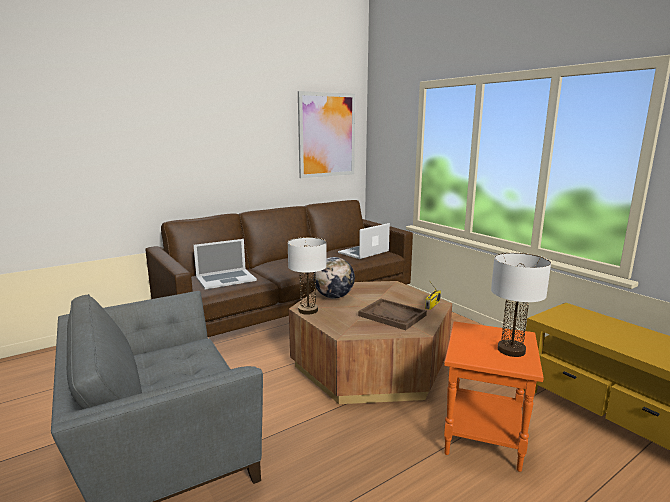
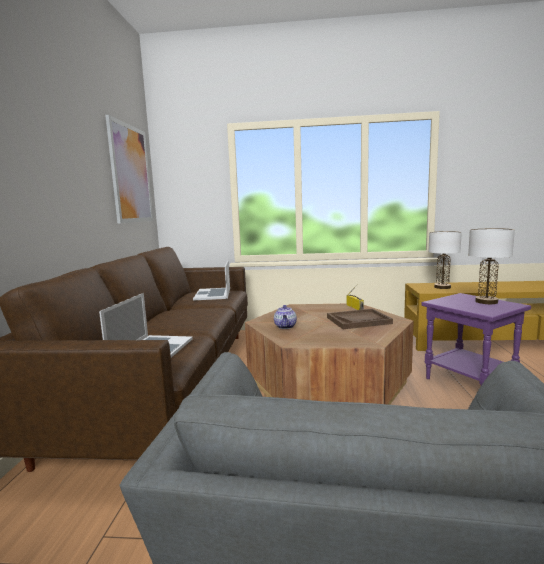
camera: 50 degrees left, 5 degrees down
(308, 310) = (301, 341): table lamp -> table lamp (442, 287)
(334, 297) = (285, 327): globe -> teapot
(481, 436) = (467, 382): orange side table -> purple side table

